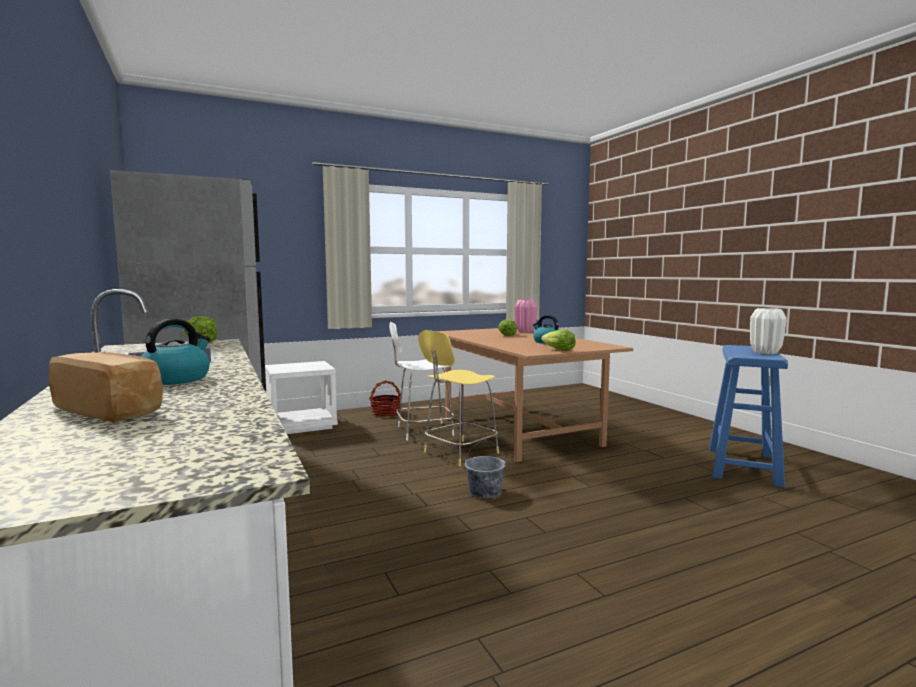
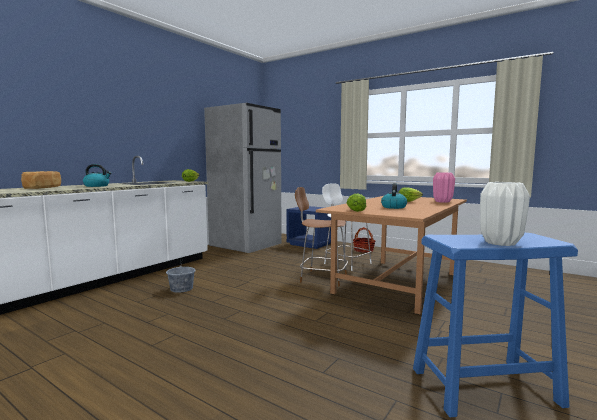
camera: 60 degrees right, 0 degrees up
(302, 425) = (310, 244): white nightstand -> blue nightstand
(459, 453) = (322, 278): yellow stool -> brown stool
(484, 491) = (267, 294): grey bucket -> grey bucket (181, 289)

